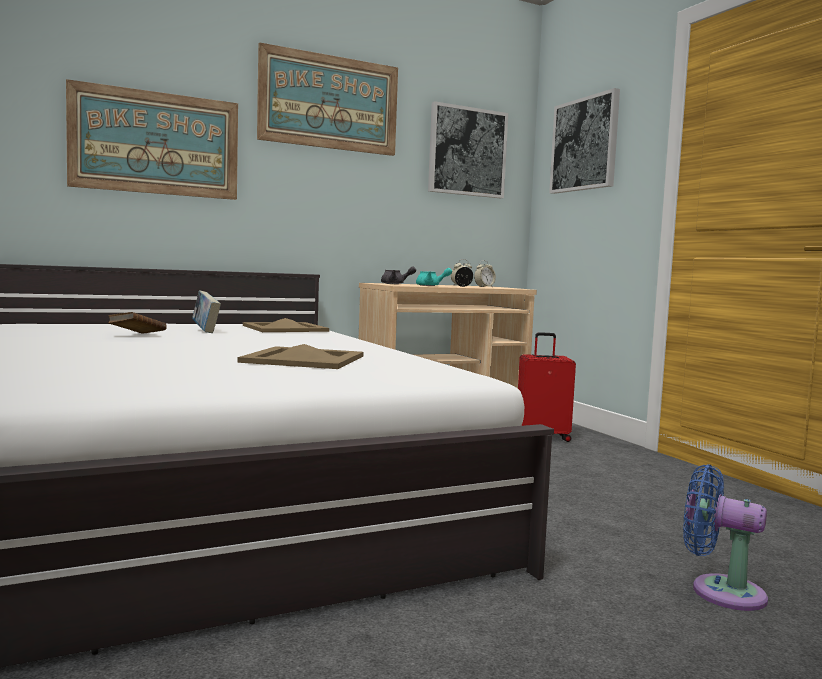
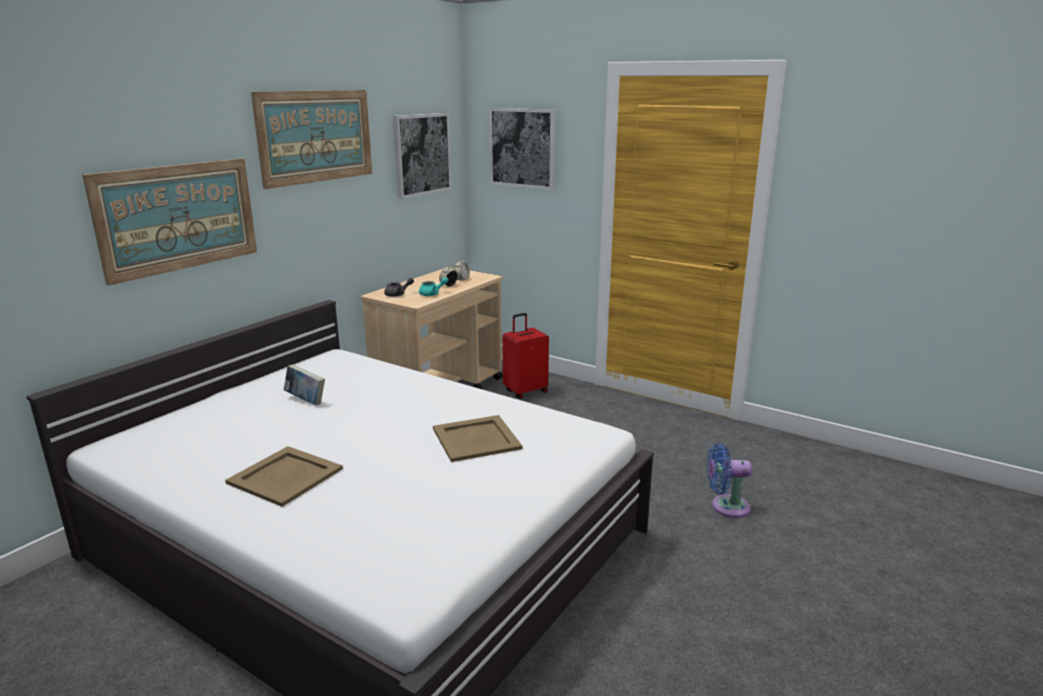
camera: 30 degrees left, 15 degrees up
(137, 335) = (280, 432): brown book -> none
(284, 328) = (349, 372): beige tray -> beige tray (285, 476)

